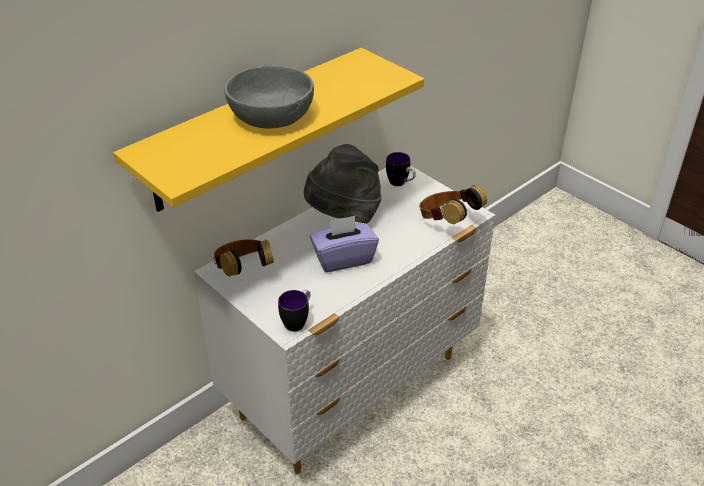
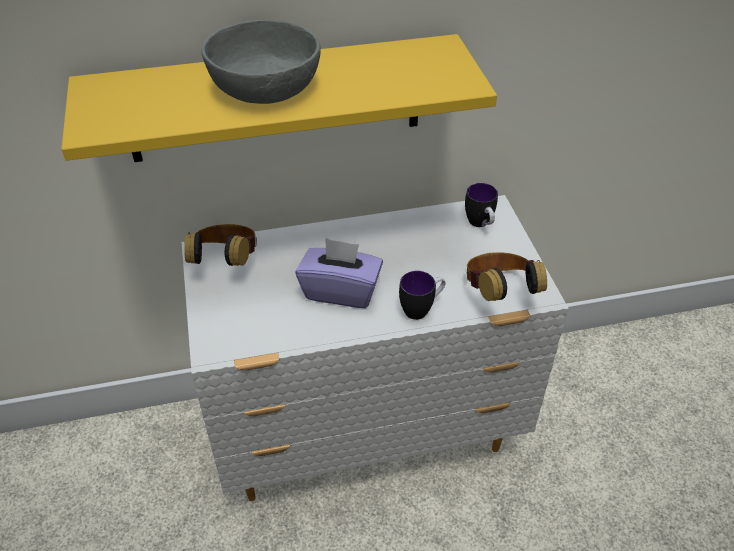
camera: 30 degrees right, 5 degrees up
(298, 321) = (231, 344): mug -> mug (421, 309)
(343, 216) = (382, 240): grey hat -> none

